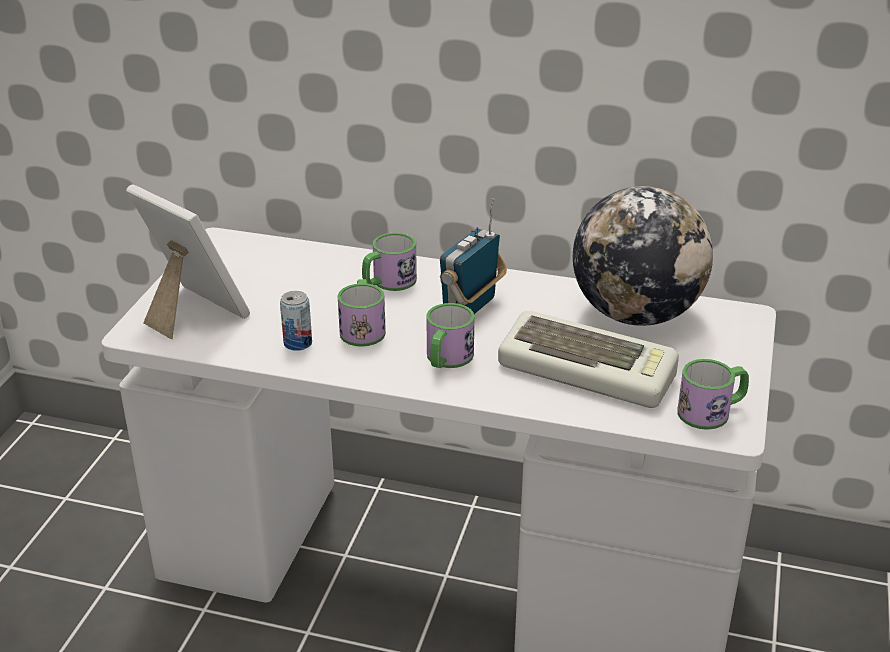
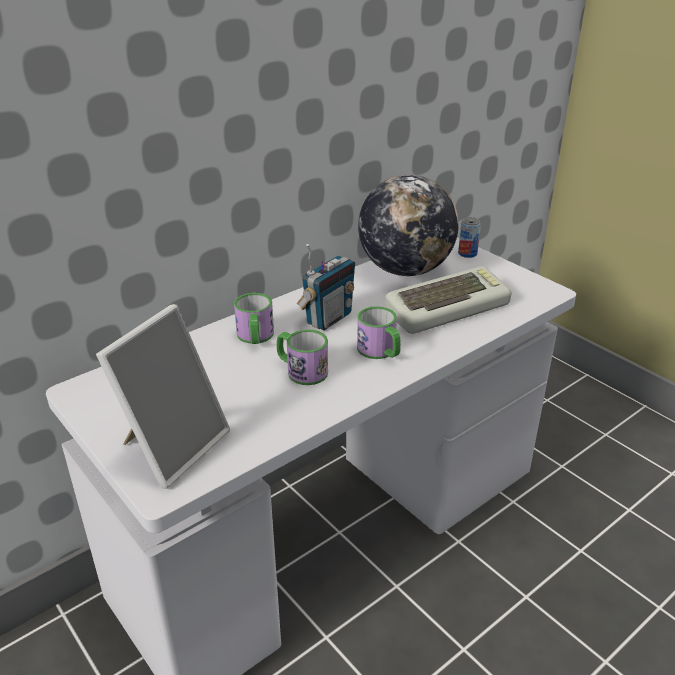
camera: 55 degrees left, 0 degrees up
(191, 313) = (172, 446): picture frame -> picture frame turned 135 degrees clockwise
(298, 343) = (286, 407): can -> can (467, 254)
(470, 307) = (328, 318): radio -> radio turned 120 degrees counterclockwise
(711, 411) = (526, 289): mug -> none

